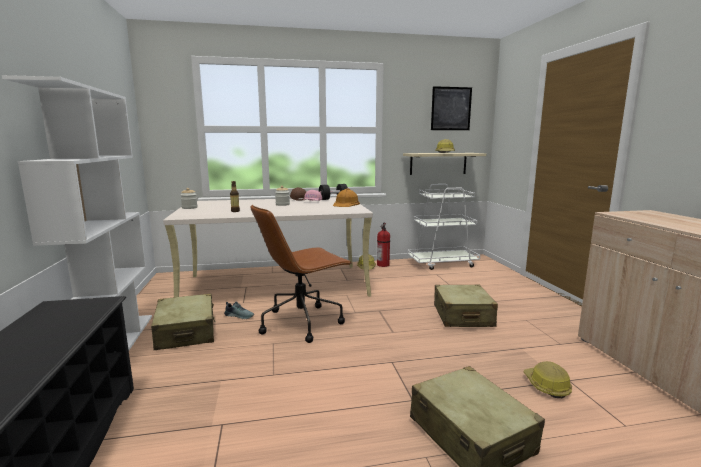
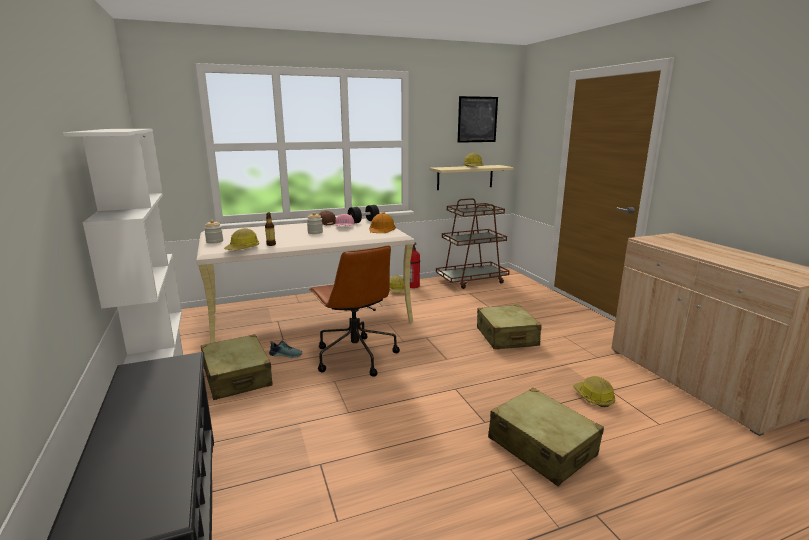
camera: 10 degrees left, 5 degrees up
(208, 213) = (243, 249): none -> hard hat
(302, 322) = (354, 356): brown office chair -> brown office chair turned 75 degrees counterclockwise
(442, 263) = (472, 280): white cart -> brown cart

